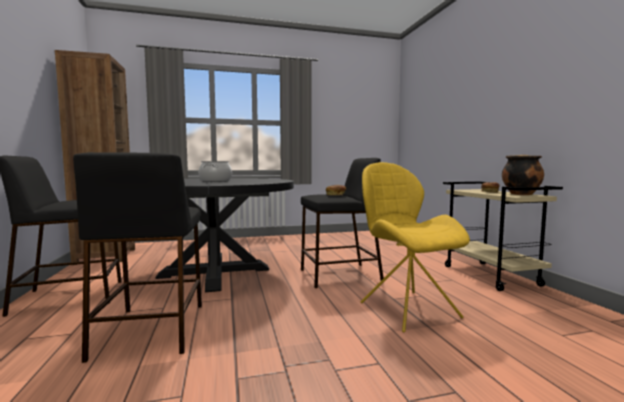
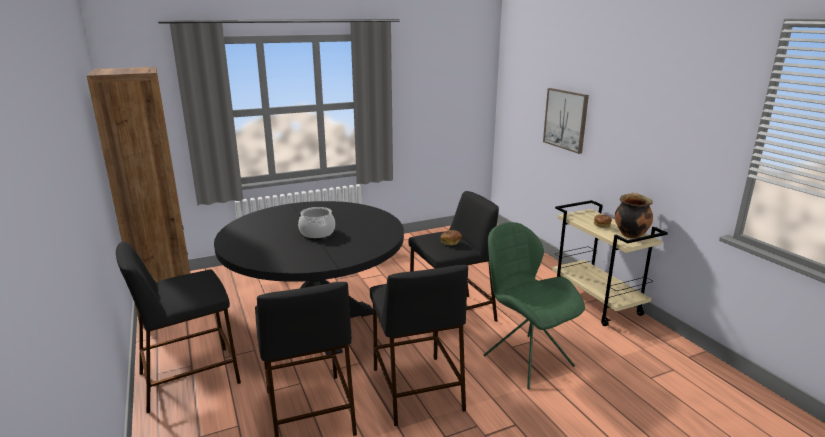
camera: 10 degrees left, 15 degrees up
(276, 320) = (416, 388): none -> black stool
(406, 308) = (526, 359): yellow chair -> green chair
(452, 121) = (566, 119): none -> picture

